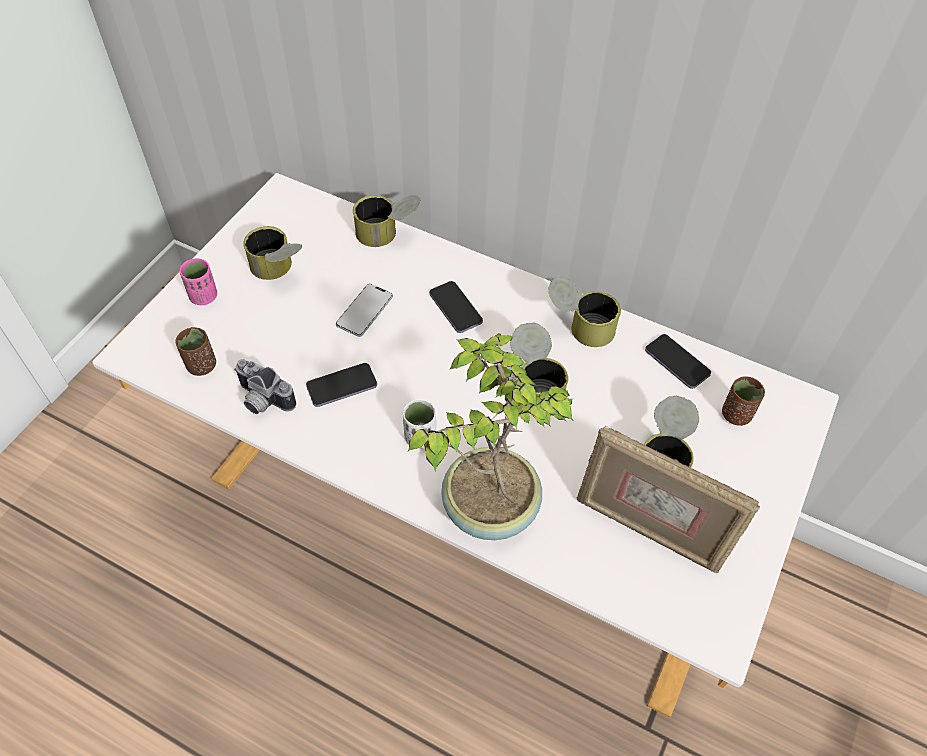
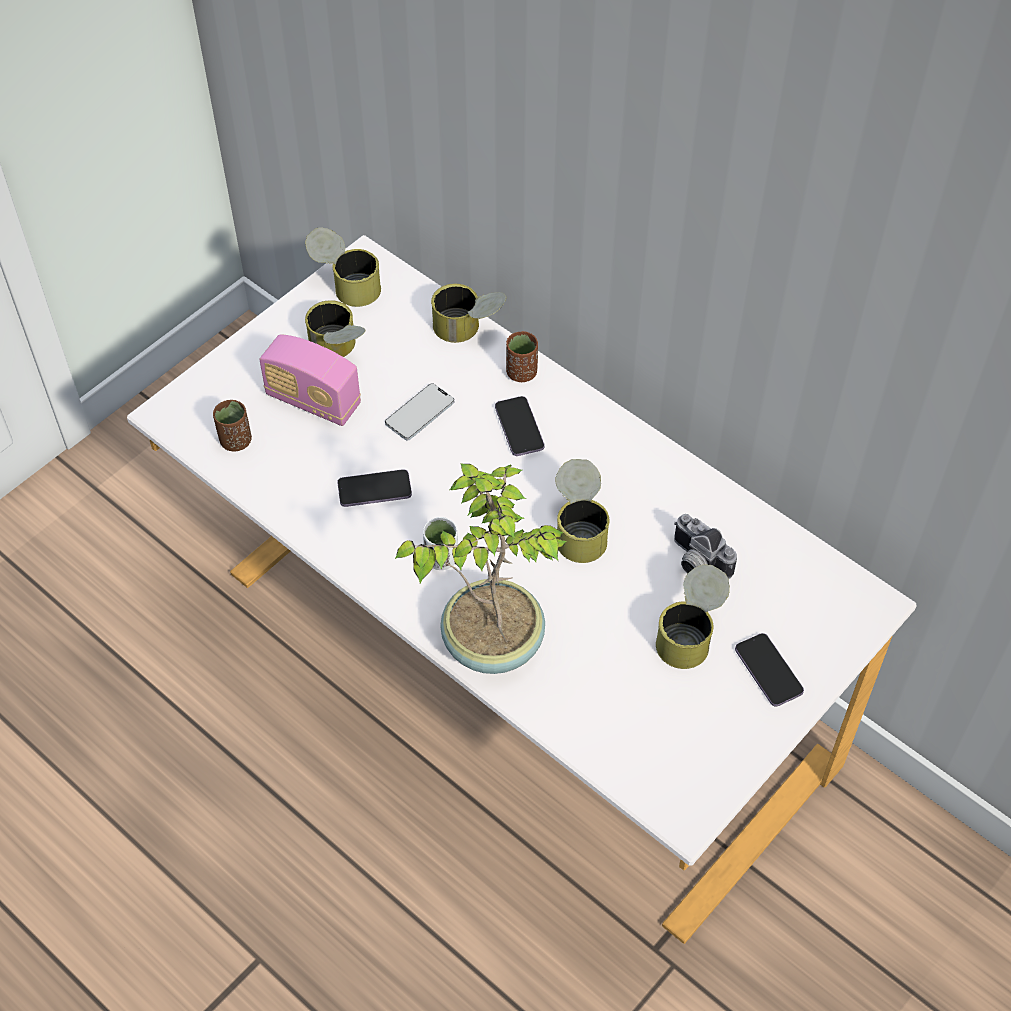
camera: 15 degrees right, 0 degrees up
(204, 296) = (253, 366): pink cup -> none
(261, 401) = (288, 489): camera -> camera (696, 562)
(266, 317) = (313, 401): none -> radio
(579, 326) = (650, 473): can -> can (346, 284)
(648, 529) = (649, 698): picture frame -> none
(677, 362) = (745, 533): phone -> phone (768, 671)
(736, 414) = (790, 601): brown cup -> brown cup (521, 372)

